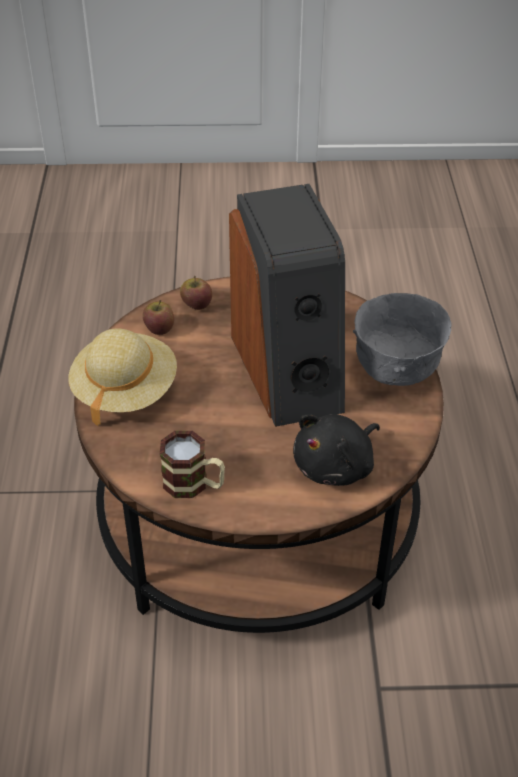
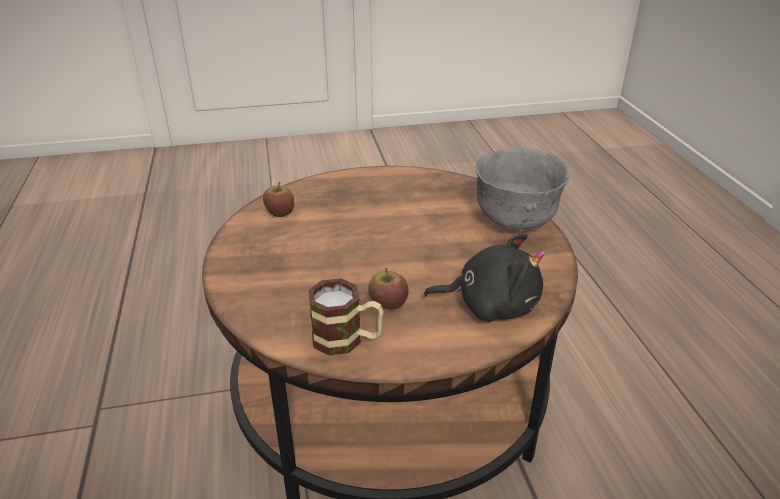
camera: 10 degrees left, 10 degrees down
(125, 390) = (255, 265): beige hat -> none
(196, 304) = (311, 192): apple -> apple (388, 303)
(289, 371) = (415, 232): speaker -> none
(336, 466) = (490, 305): black plush toy -> black plush toy turned 120 degrees counterclockwise

